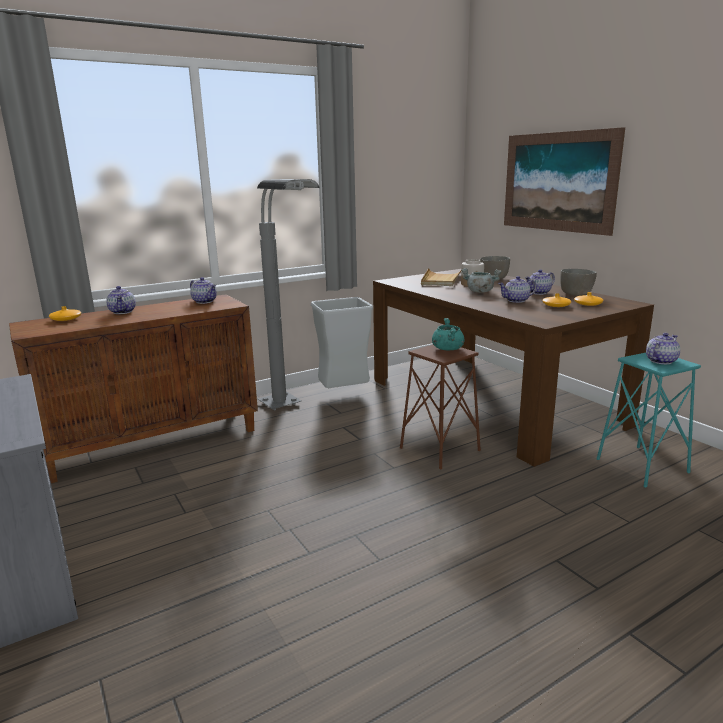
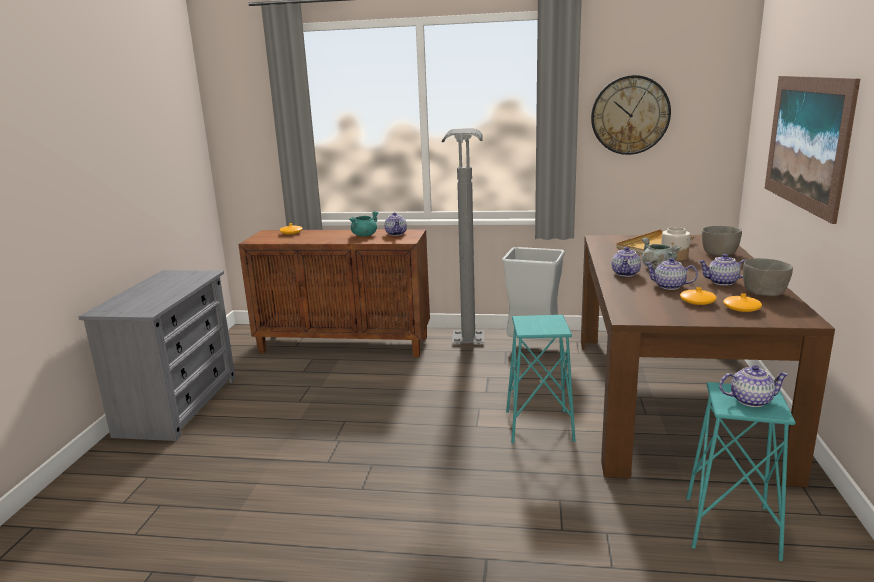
camera: 40 degrees right, 0 degrees up
(123, 312) = (331, 233): teapot -> teapot (626, 274)
(387, 171) = (630, 115): none -> wall clock
(439, 449) = (539, 426): brown stool -> turquoise stool
(447, 349) = (550, 322): turquoise cooking pot -> turquoise cooking pot (364, 235)

